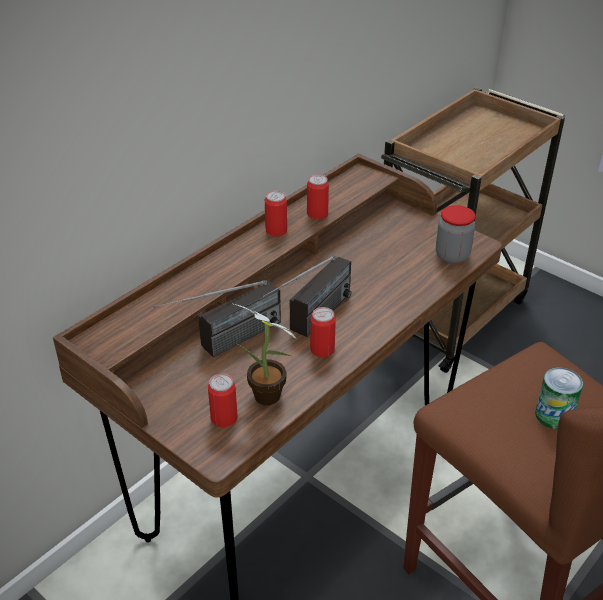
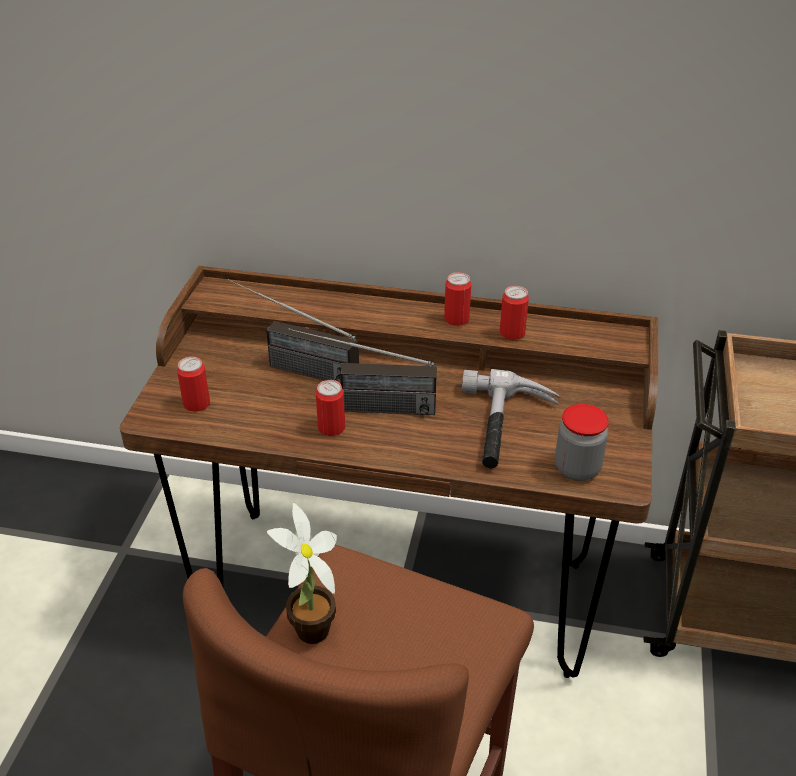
camera: 60 degrees right, 0 degrees up
(270, 399) = (238, 421): potted plant -> potted plant (309, 635)
(389, 268) = (506, 427): none -> hammer
(553, 415) = (387, 655): can -> none

